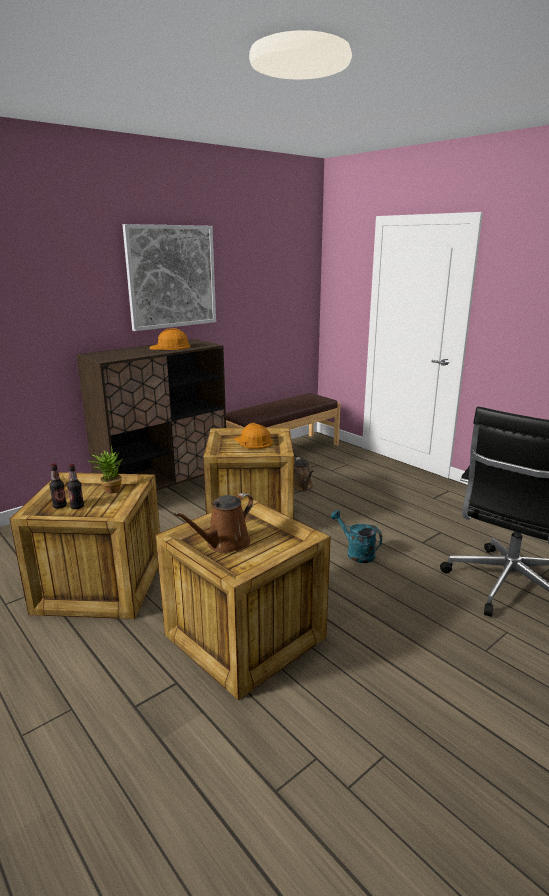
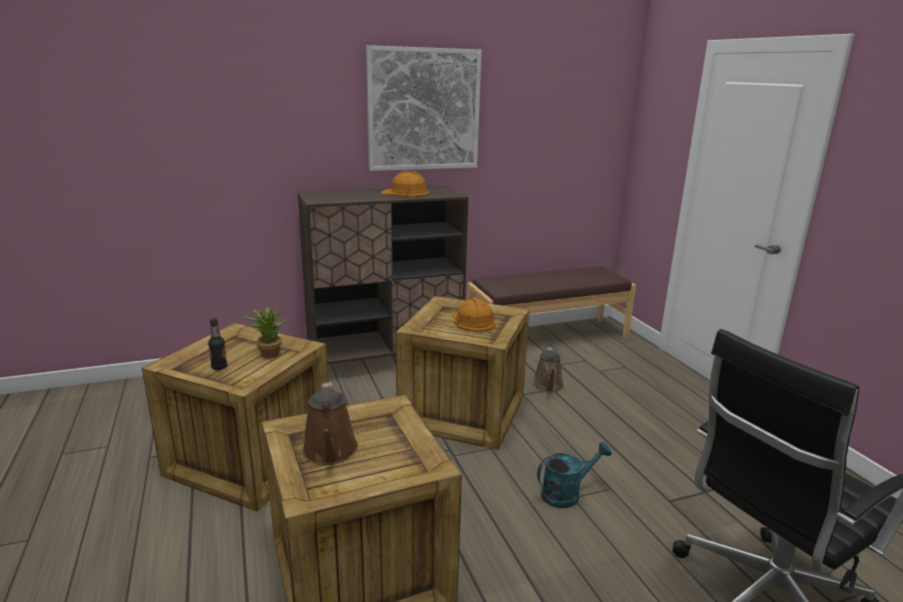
camera: 20 degrees right, 0 degrees up
(60, 506) = (204, 363): bottle -> none
(224, 544) = (330, 452): brown watering can -> brown watering can turned 75 degrees counterclockwise
(356, 553) = (566, 494): turquoise watering can -> turquoise watering can turned 90 degrees clockwise

